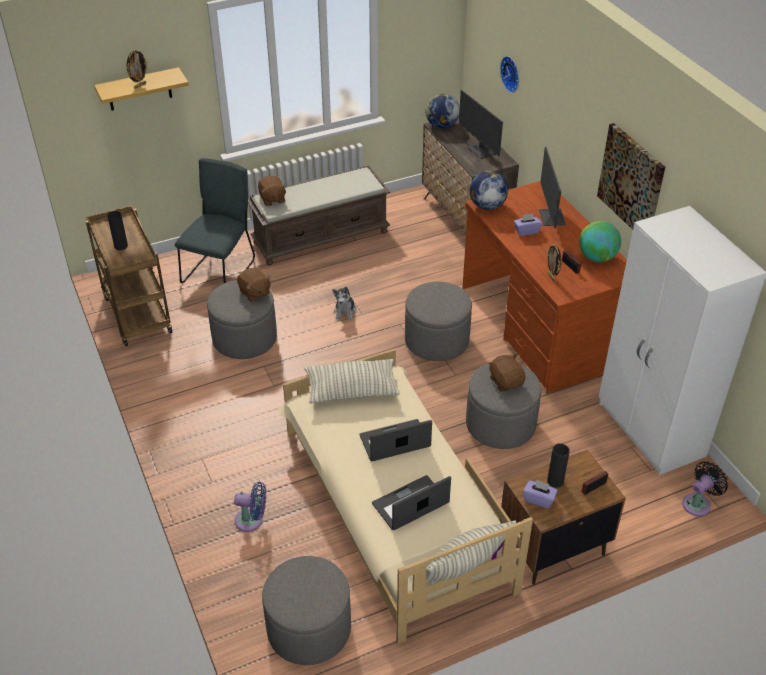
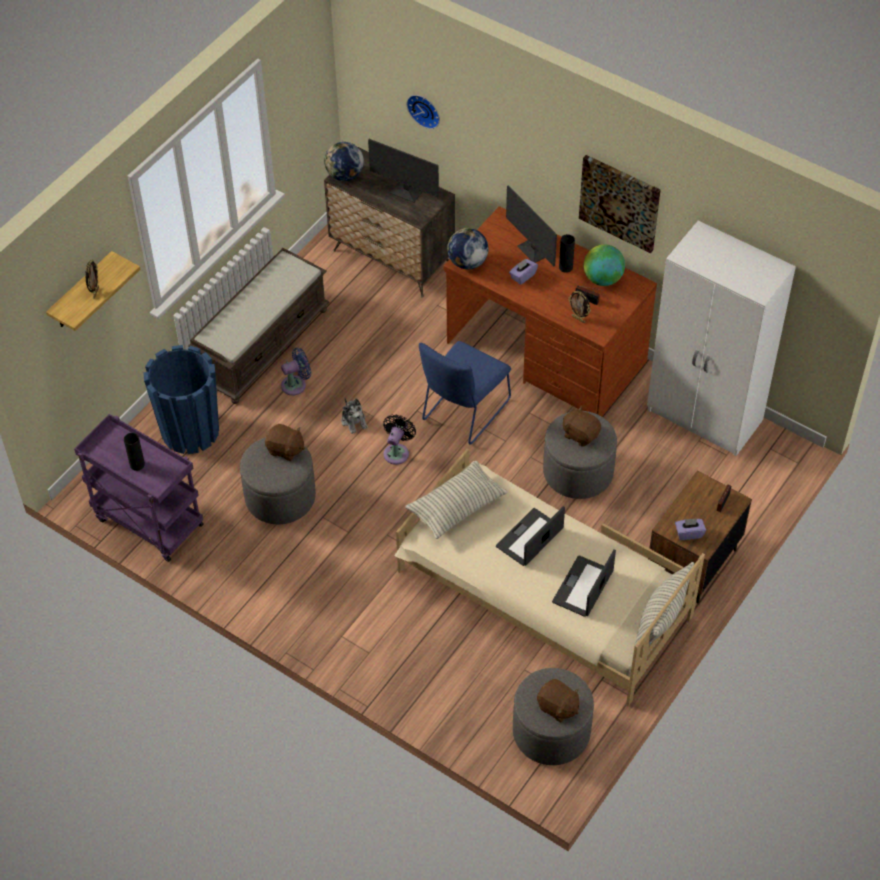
camera: 30 degrees left, 10 degrees up
(136, 314) = (147, 522): brown cart -> purple cart
(221, 269) = (190, 431): grey chair -> blue planter
(252, 520) = (433, 668): blue fan -> blue fan (296, 384)
(272, 199) = (218, 334): brown plush toy -> brown plush toy (557, 707)
(436, 340) = (463, 413): grey ottoman -> blue chair
(555, 481) = (691, 511): black vase -> black vase (565, 267)
(698, 503) = (780, 467): black fan -> black fan (397, 452)

